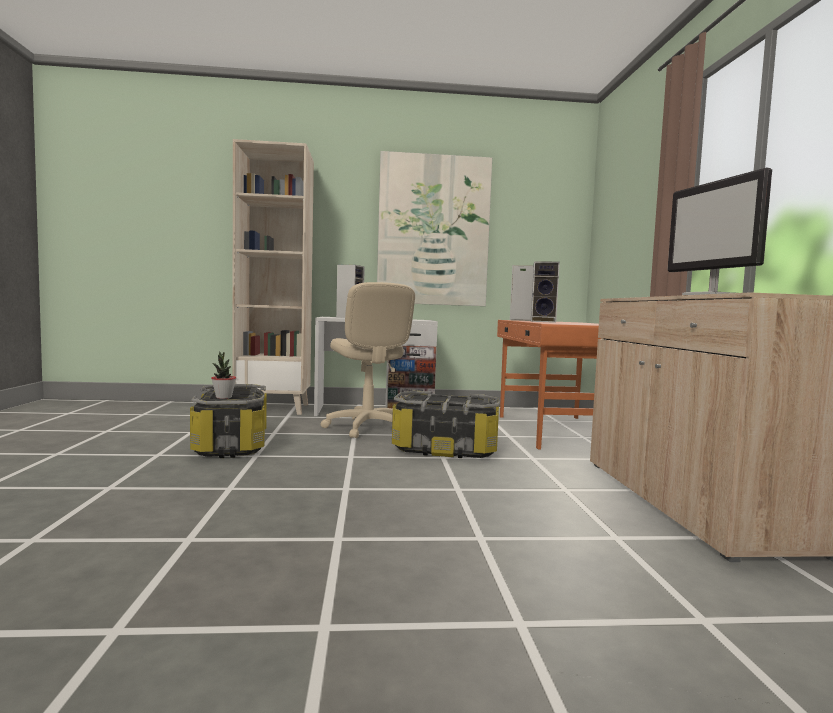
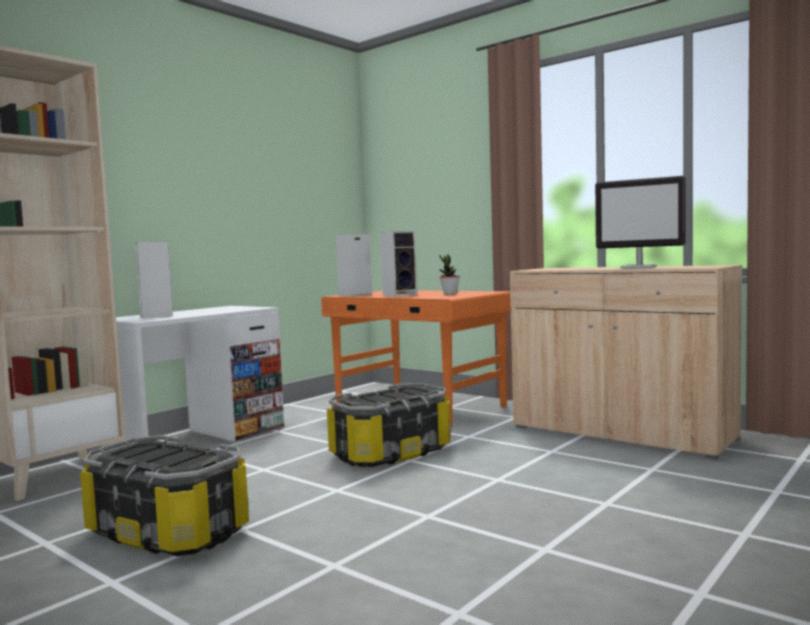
camera: 45 degrees left, 0 degrees up
(223, 397) = (177, 462): potted plant -> potted plant (450, 294)
(367, 428) = (254, 459): beige office chair -> none
(433, 230) = (220, 189): picture -> none

